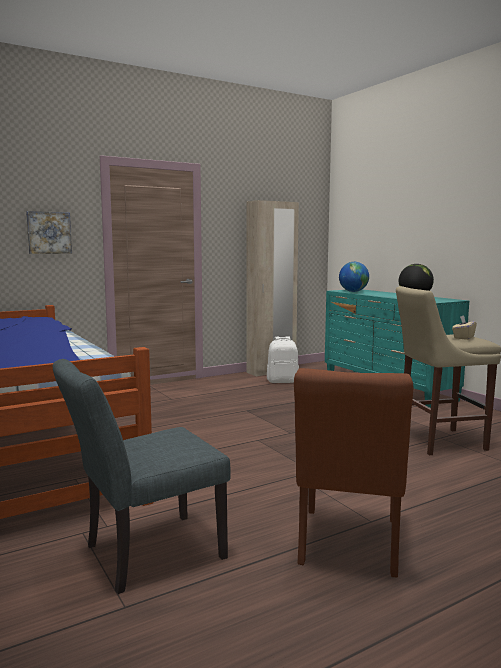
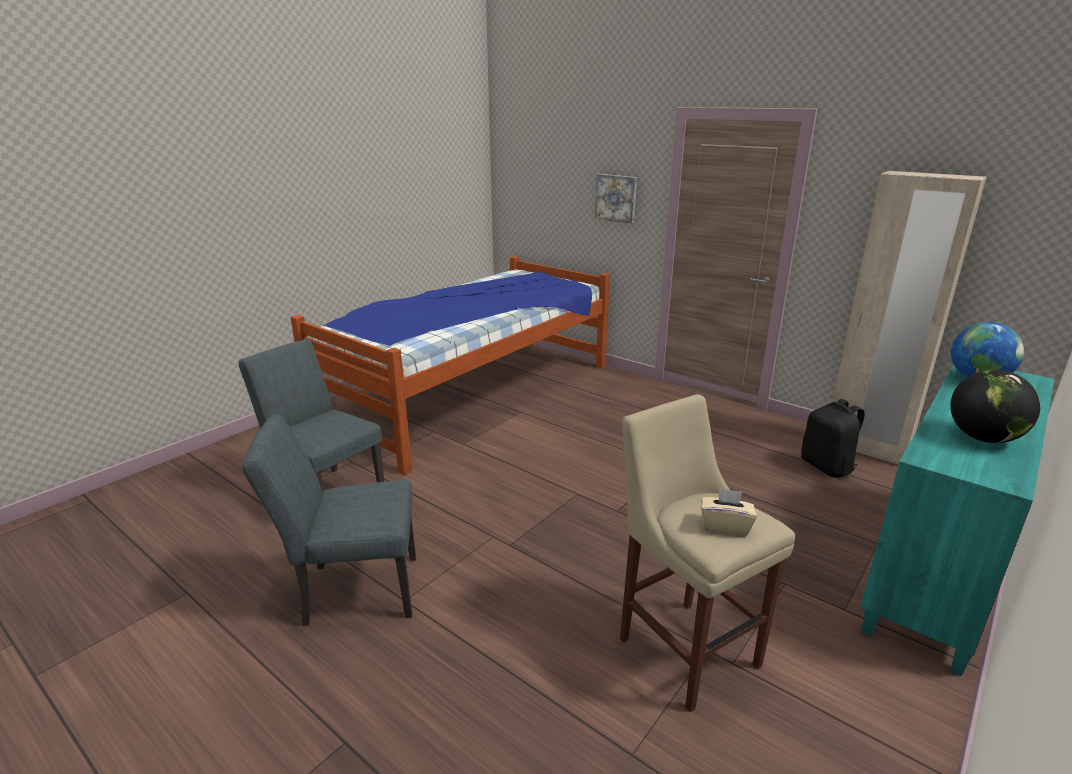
camera: 70 degrees right, 15 degrees up
(283, 381) = (827, 467): white backpack -> black backpack
(348, 547) = (351, 590): brown chair -> grey chair

